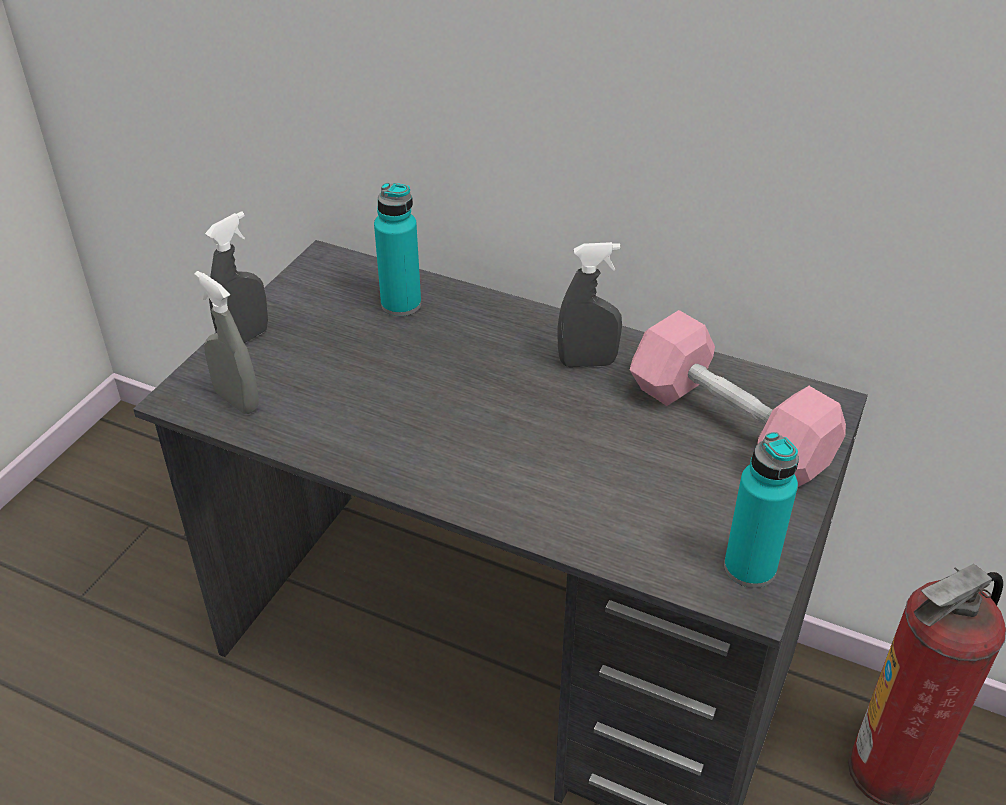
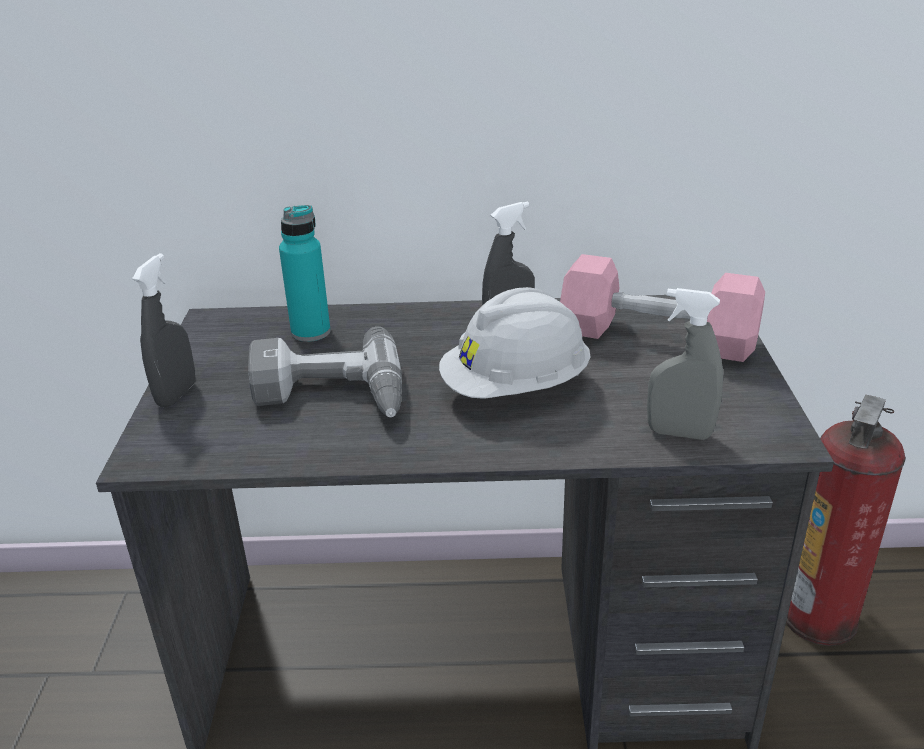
camera: 25 degrees left, 10 degrees down
(237, 401) = (207, 443): grey spray bottle -> grey spray bottle (679, 433)
(366, 386) = (329, 396): none -> power drill
(538, 438) = (516, 389): none -> white hard hat
(750, 568) = (764, 421): turquoise bottle -> none

